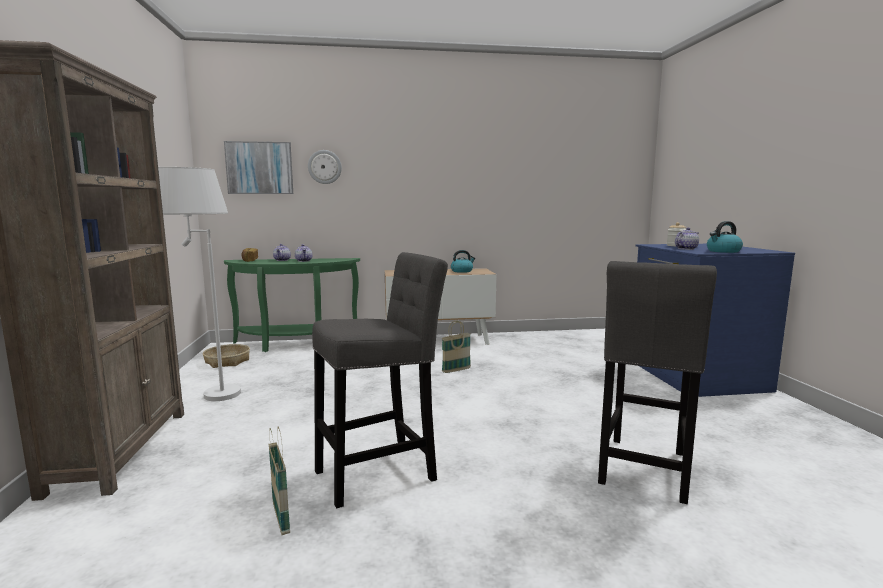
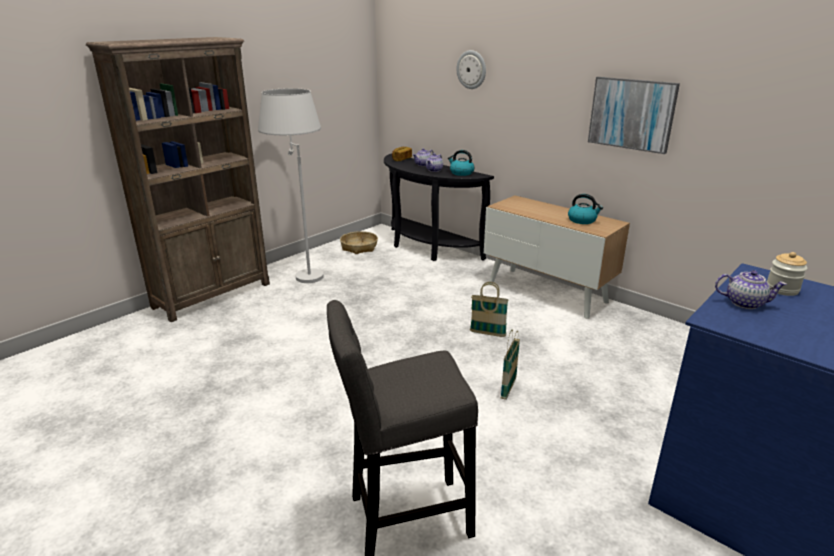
camera: 50 degrees right, 15 degrees up
(259, 168) = (420, 67): picture -> picture (631, 114)
(281, 518) = (189, 381): basket -> basket (508, 388)
(295, 345) = (426, 248): green console table -> black console table
(381, 473) = (269, 388): grey stool -> none
(723, 251) = (768, 333): kettle -> kettle (461, 173)

